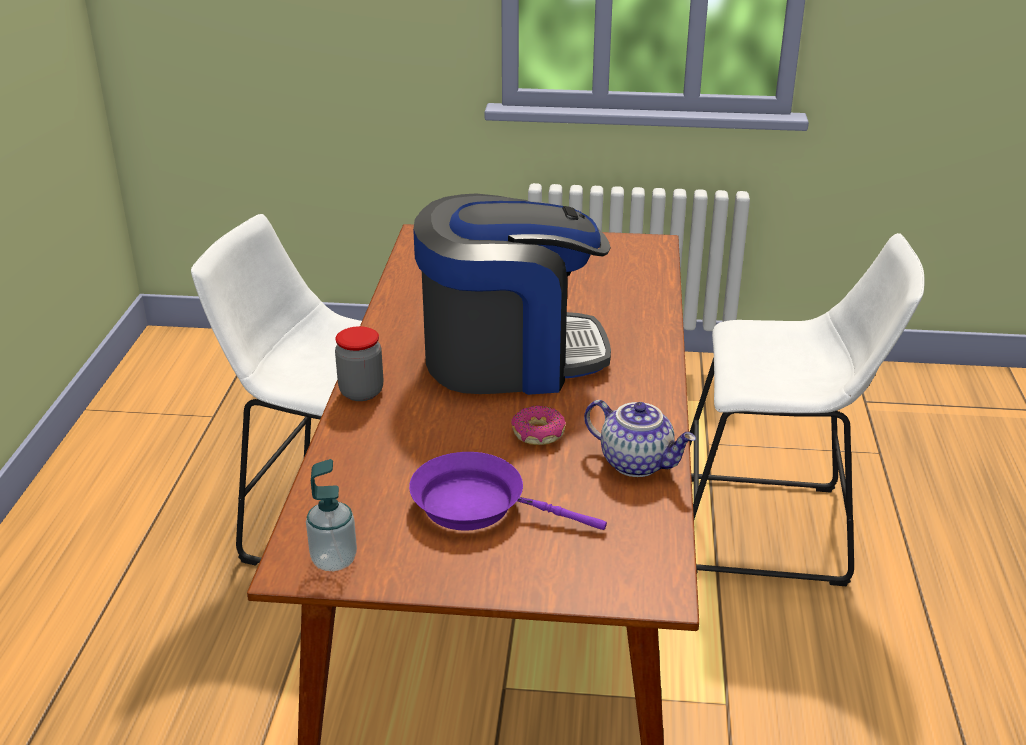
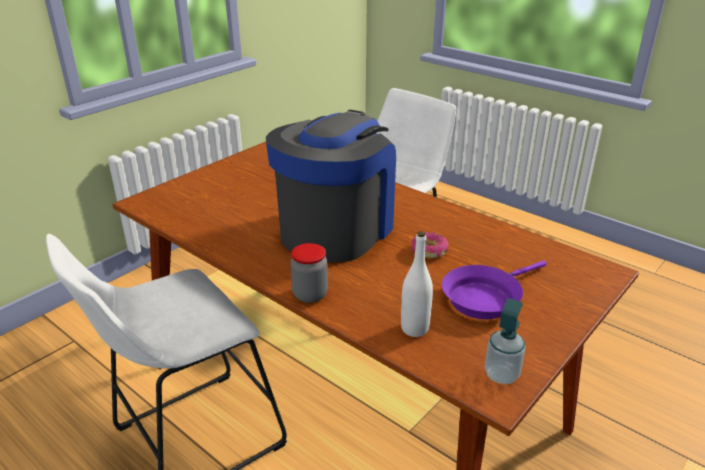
camera: 55 degrees left, 0 degrees up
(364, 476) = (414, 329): none -> white bottle
(637, 462) = (487, 233): teapot -> none

